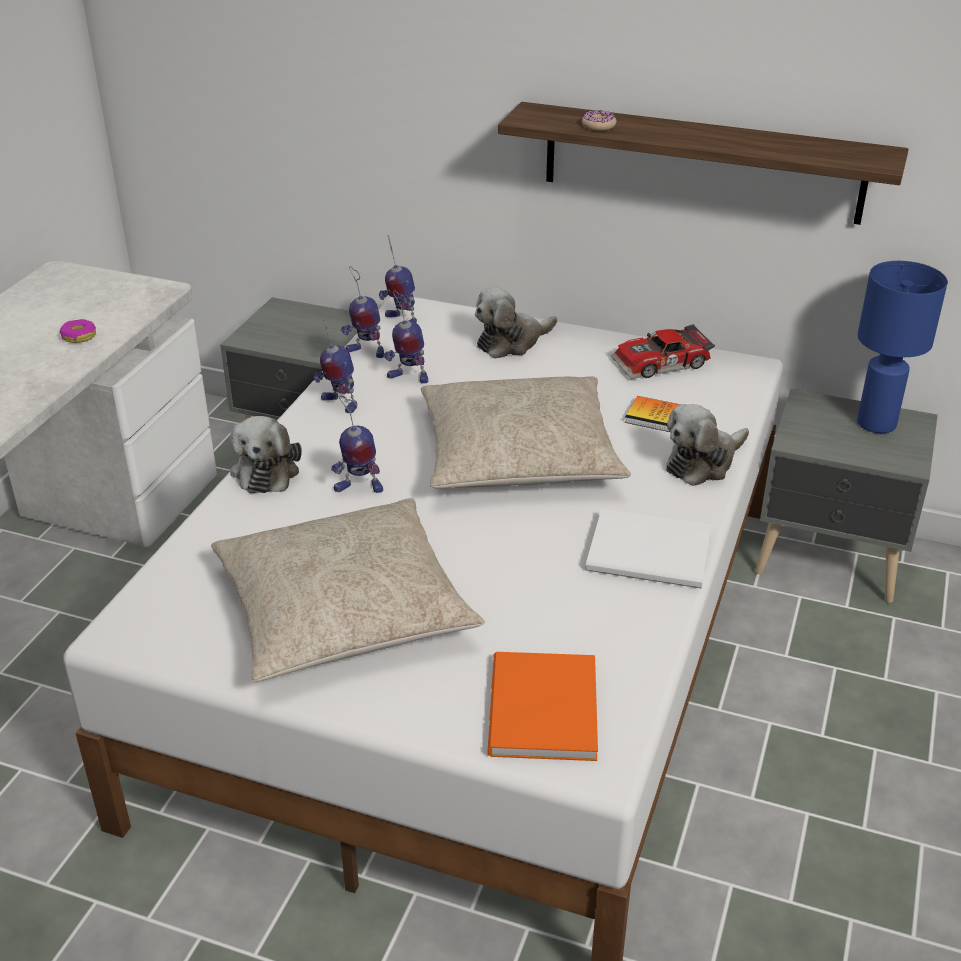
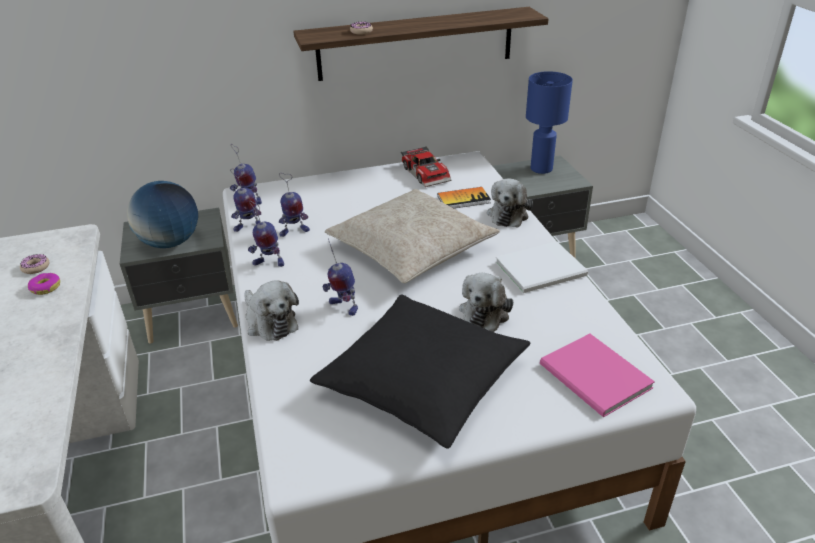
camera: 35 degrees left, 0 degrees up
(92, 311) = (36, 267): none -> donut
(292, 340) = (170, 242): none -> globe
(343, 609) = (422, 380): beige pillow -> black pillow
(358, 488) = (343, 306): toy robot -> toy robot turned 75 degrees clockwise
(511, 342) = (331, 190): plush toy -> plush toy (485, 311)
(539, 712) = (595, 379): orange book -> pink book
(662, 364) = (427, 173): toy car -> toy car turned 60 degrees counterclockwise

